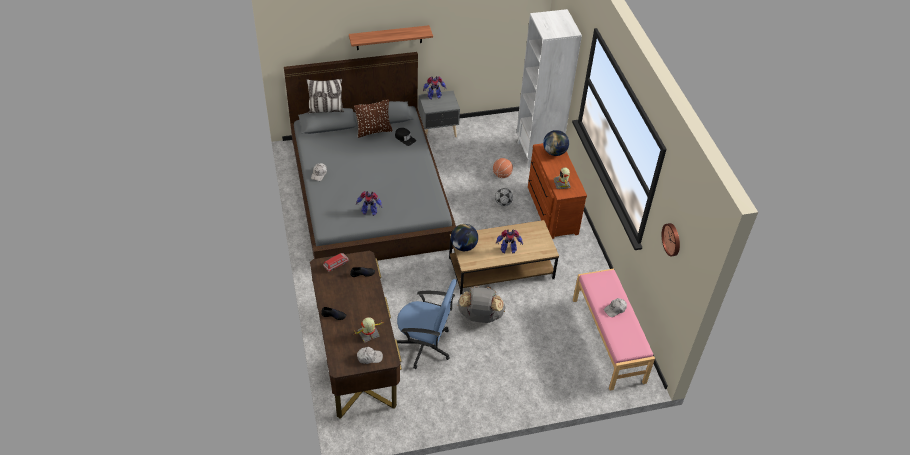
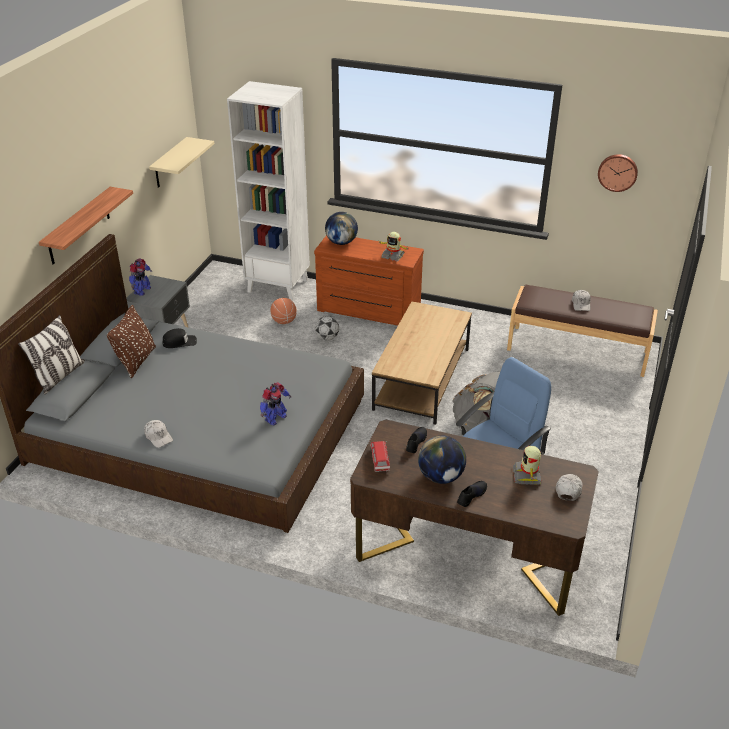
camera: 55 degrees left, 10 degrees down
(463, 246) = (401, 369): globe -> globe (441, 477)
(504, 31) = (169, 163): none -> beige shelf
(508, 249) = (434, 341): toy robot -> none
(608, 340) = (577, 350): pink bench -> brown bench

